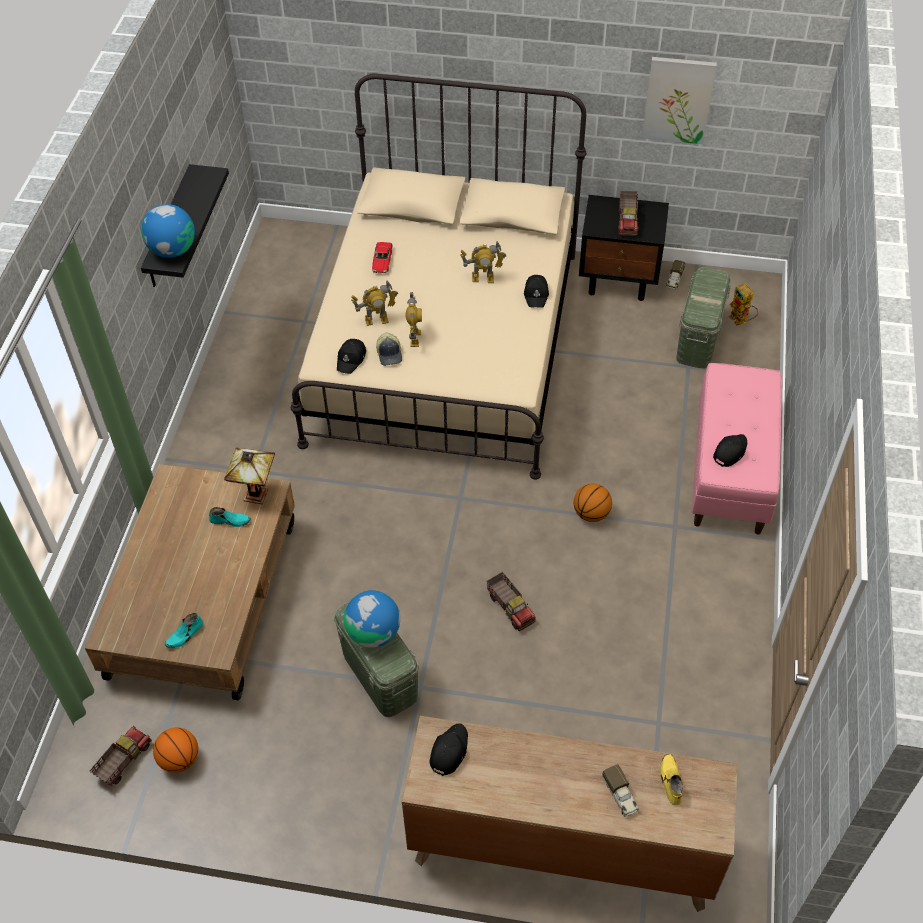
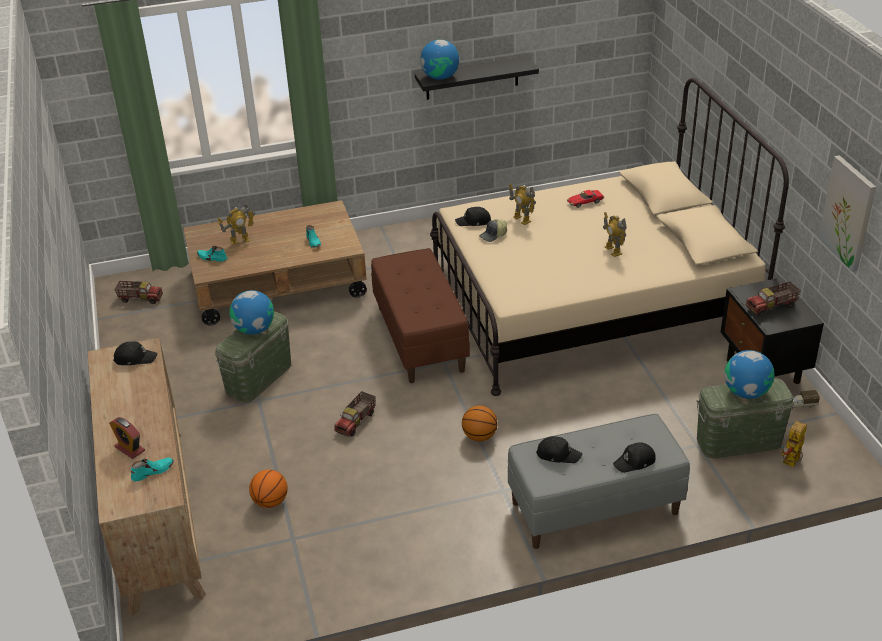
camera: 65 degrees right, 15 degrees down
(179, 759) = (151, 319): basketball -> basketball (270, 502)
(255, 493) = (343, 243): table lamp -> none
(408, 502) = (421, 339): none -> brown bench
(414, 338) = (519, 240): toy robot -> toy robot (240, 241)
(536, 294) = (622, 280): black cap -> black cap (635, 462)
(620, 795) = (130, 449): toy truck -> alarm clock
(670, 781) = (152, 471): yellow shoe -> turquoise shoe
(706, 295) = (746, 392): none -> globe
(731, 471) = (594, 508): pink bench -> grey bench

